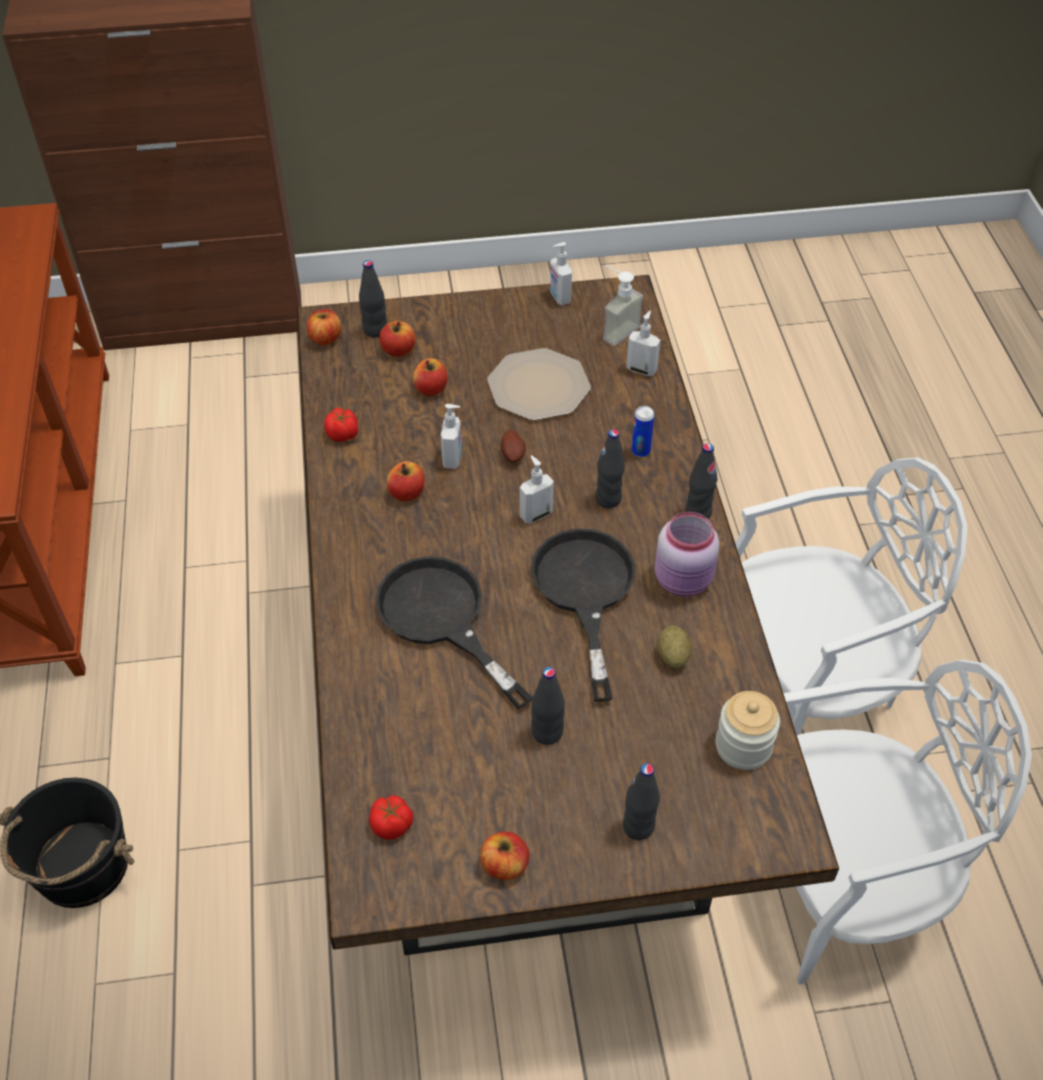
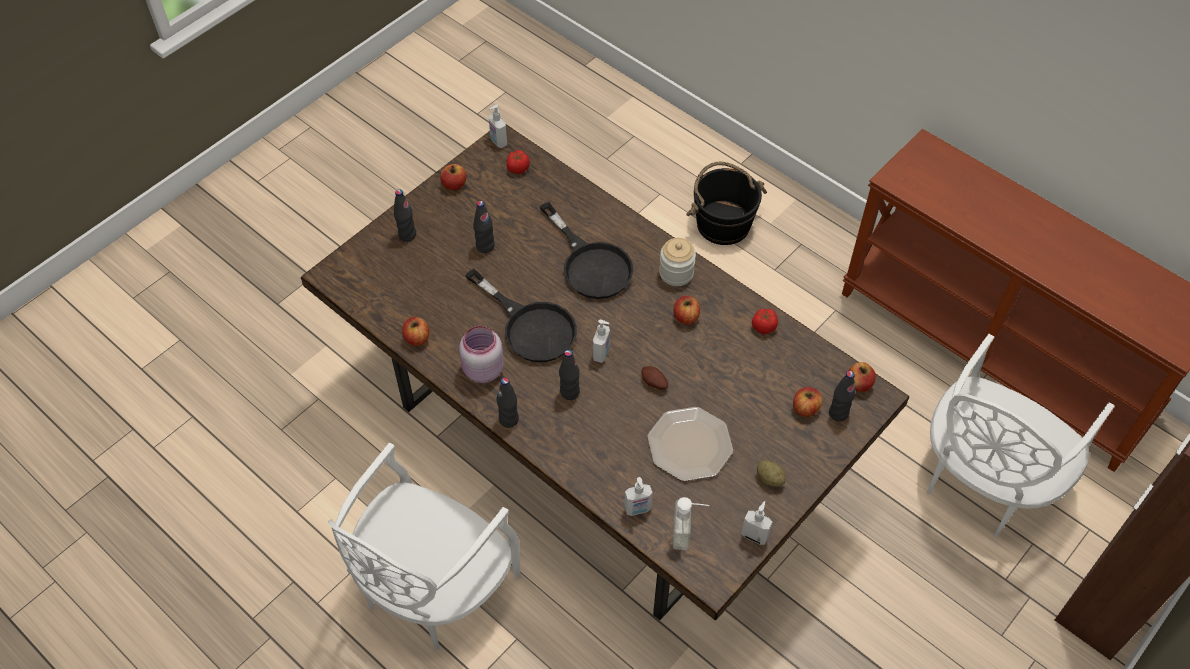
camera: 140 degrees right, 5 degrees up
(431, 389) = (752, 394): apple -> apple (417, 338)
(441, 619) = (590, 264): black frying pan -> black frying pan turned 45 degrees clockwise
(453, 459) = (684, 356): soap dispenser -> soap dispenser (498, 142)
(640, 451) = (580, 440): can -> none
(673, 656) = (454, 323): potato -> potato (769, 479)
(743, 746) = (383, 301): jar -> jar (676, 273)
(844, 881) = (339, 474): white chair -> white chair (984, 480)

